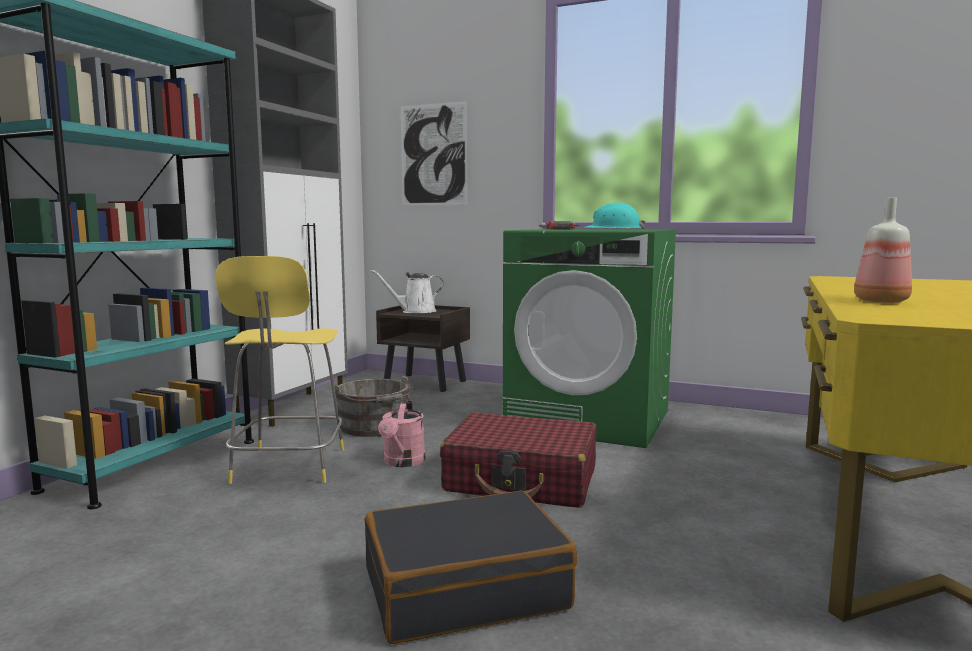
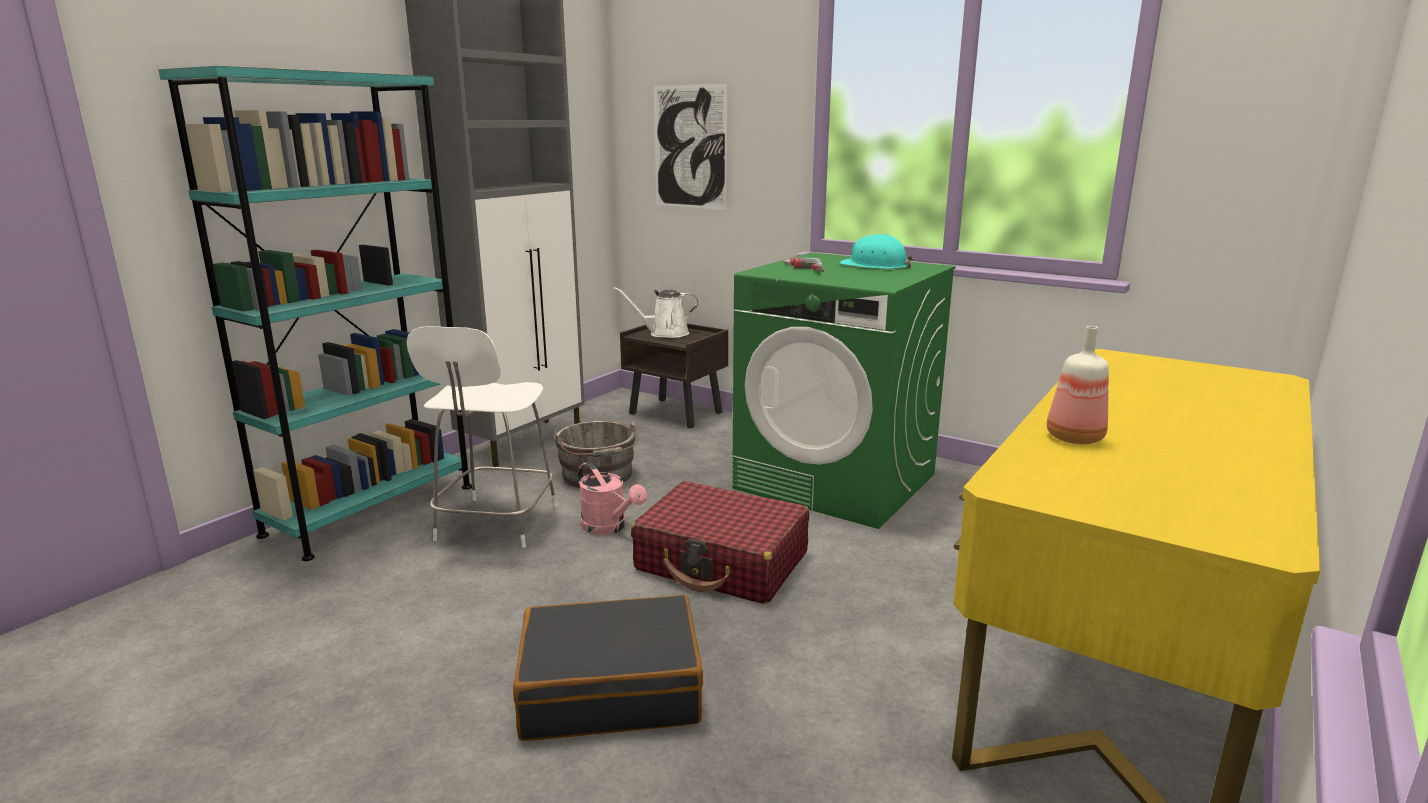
camera: 10 degrees right, 10 degrees up
(288, 467) = (495, 524): yellow stool -> white stool
(402, 462) = (609, 527): pink watering can -> pink watering can turned 60 degrees counterclockwise

